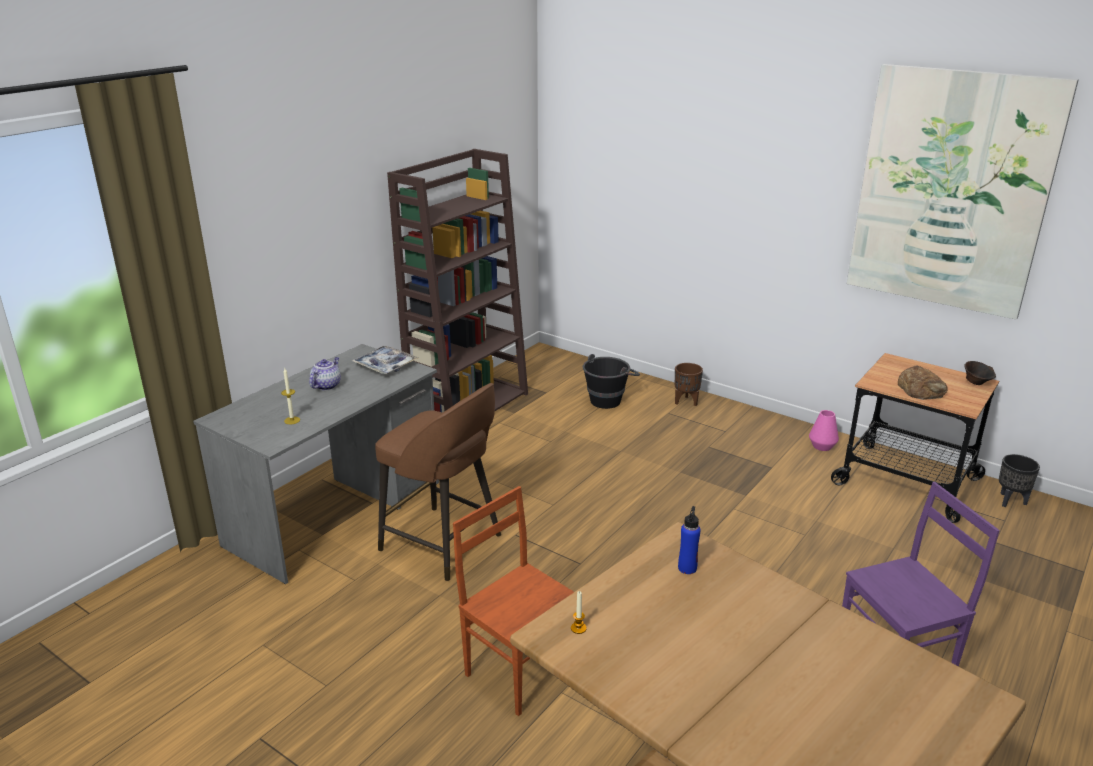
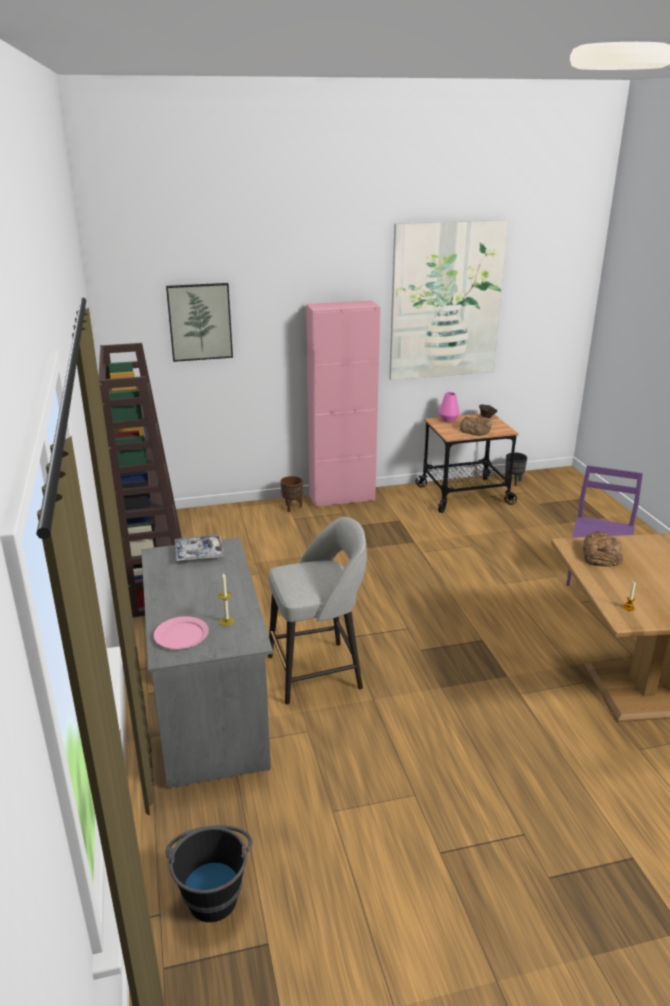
camera: 50 degrees left, 0 degrees up
(251, 412) = (181, 635): none -> pink plate
(326, 385) = (190, 587): teapot -> none
(443, 544) = (317, 671): brown stool -> grey stool
(522, 670) = (485, 699): brown chair -> none
(609, 399) = (244, 528): black bucket -> black bucket (213, 890)
(632, 152) = (200, 322): none -> picture
(687, 568) = (601, 555): blue bottle -> bread
(752, 416) = (342, 498): none -> pink cabinet
(822, 446) = (401, 496): pink vase -> pink vase (448, 420)

